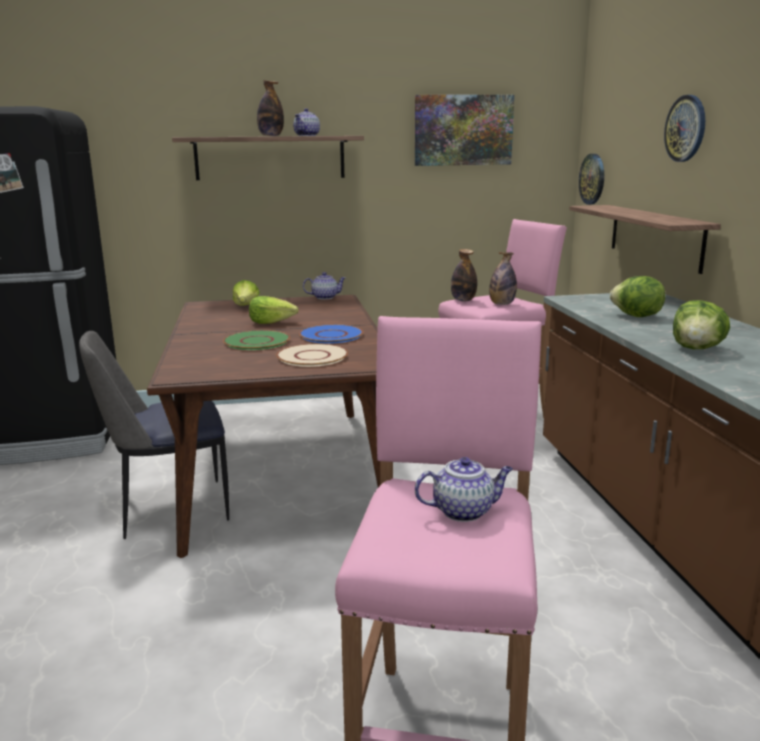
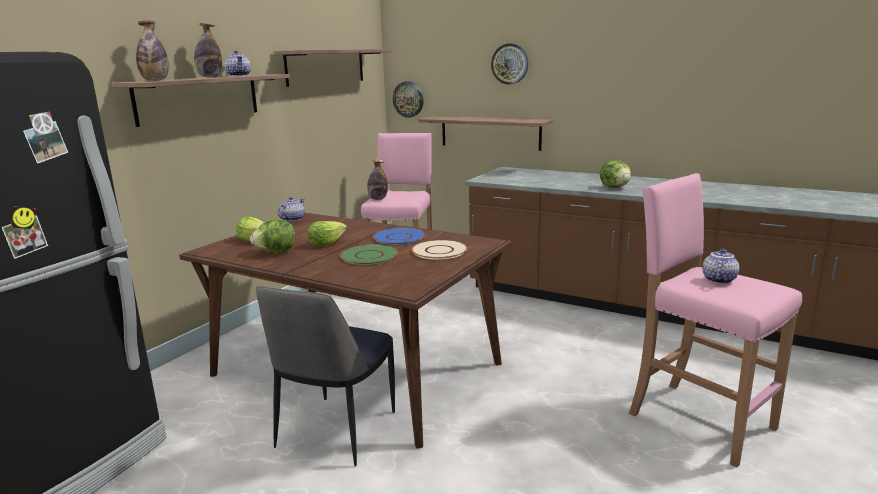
camera: 50 degrees left, 0 degrees up
(463, 130) = (325, 67): picture -> shelf
(502, 304) = (408, 196): bottle -> bottle (155, 80)
(636, 316) = (543, 180): lettuce -> lettuce (276, 252)

